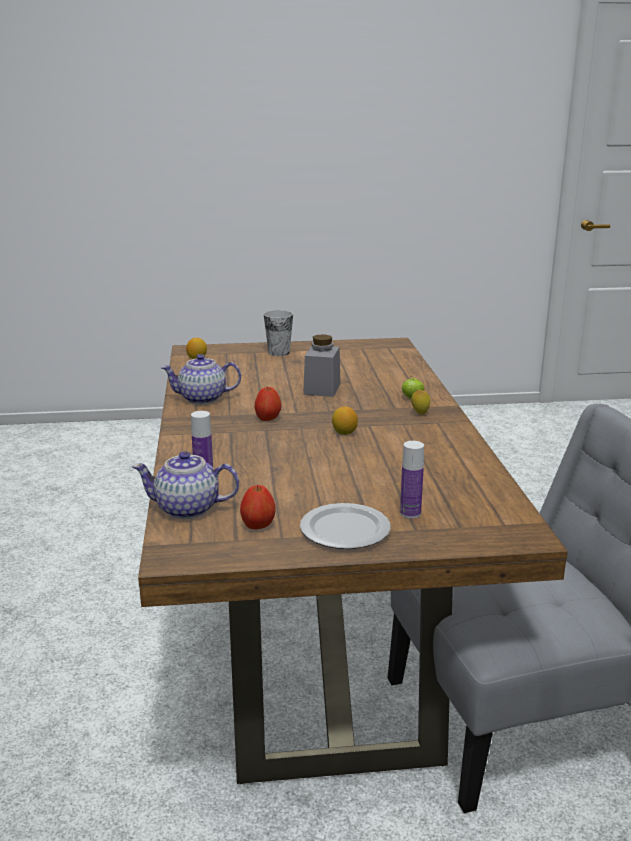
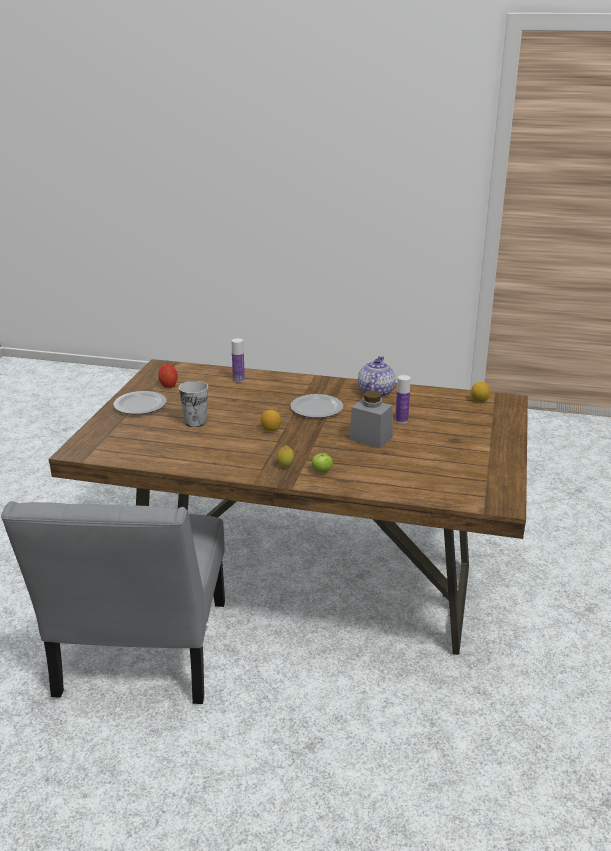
camera: 110 degrees right, 5 degrees up
(188, 509) = (204, 373): teapot -> none
(268, 419) = (317, 408): apple -> plate
(279, 352) = (486, 436): cup -> cup (195, 422)
(410, 513) = (137, 425): bottle -> bottle (401, 420)

